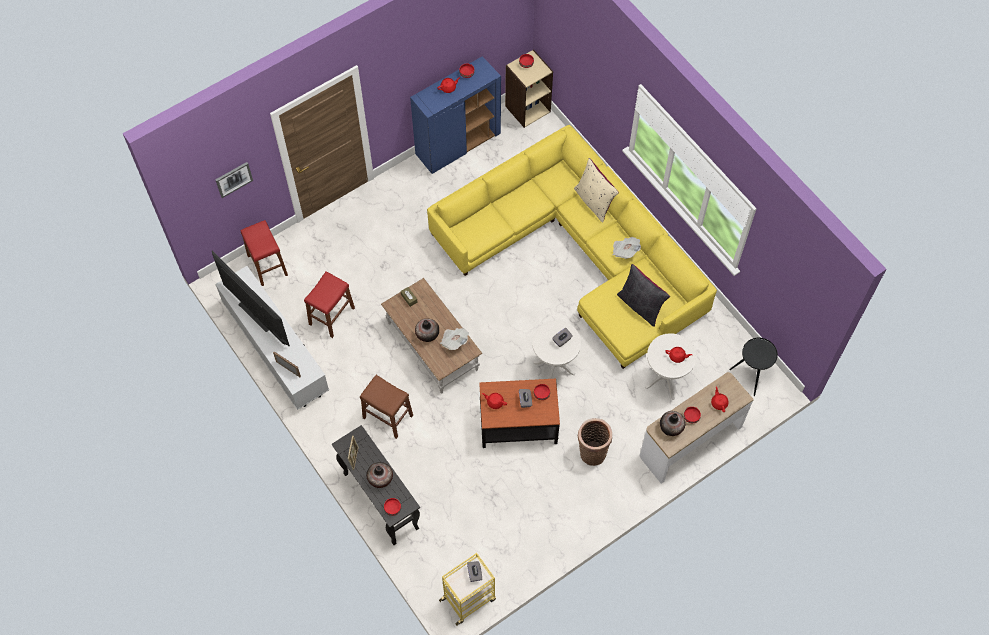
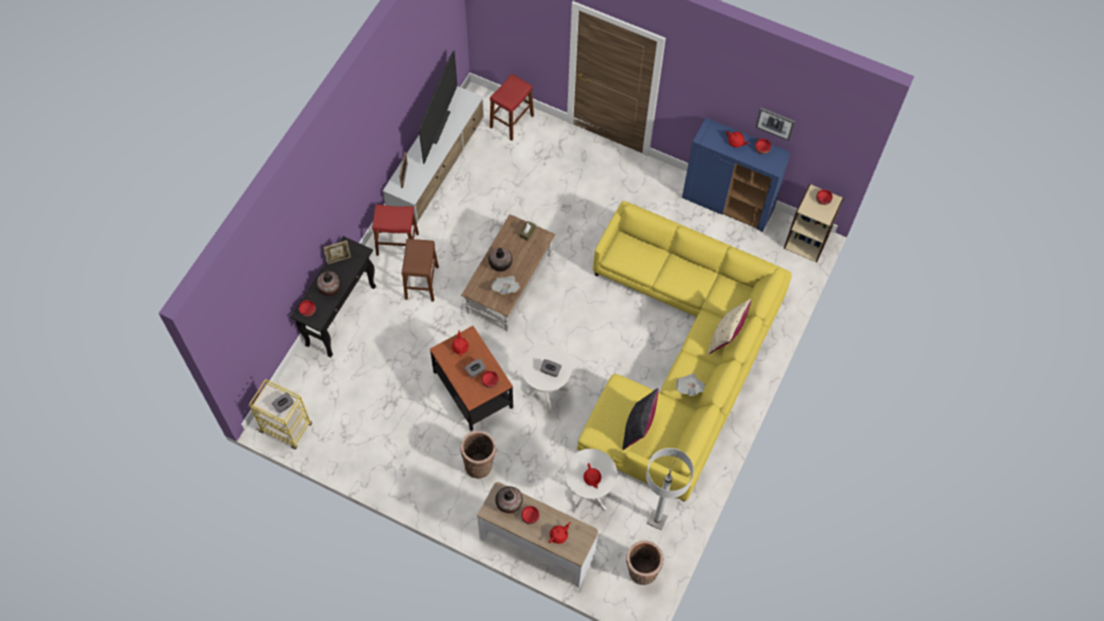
camera: 60 degrees right, 0 degrees up
(233, 179) = (522, 25): picture -> picture (775, 123)
(332, 316) = (492, 193): red stool -> red stool (397, 244)
(712, 341) = (657, 520): none -> white floor lamp
(751, 375) = (641, 572): black side table -> basket

